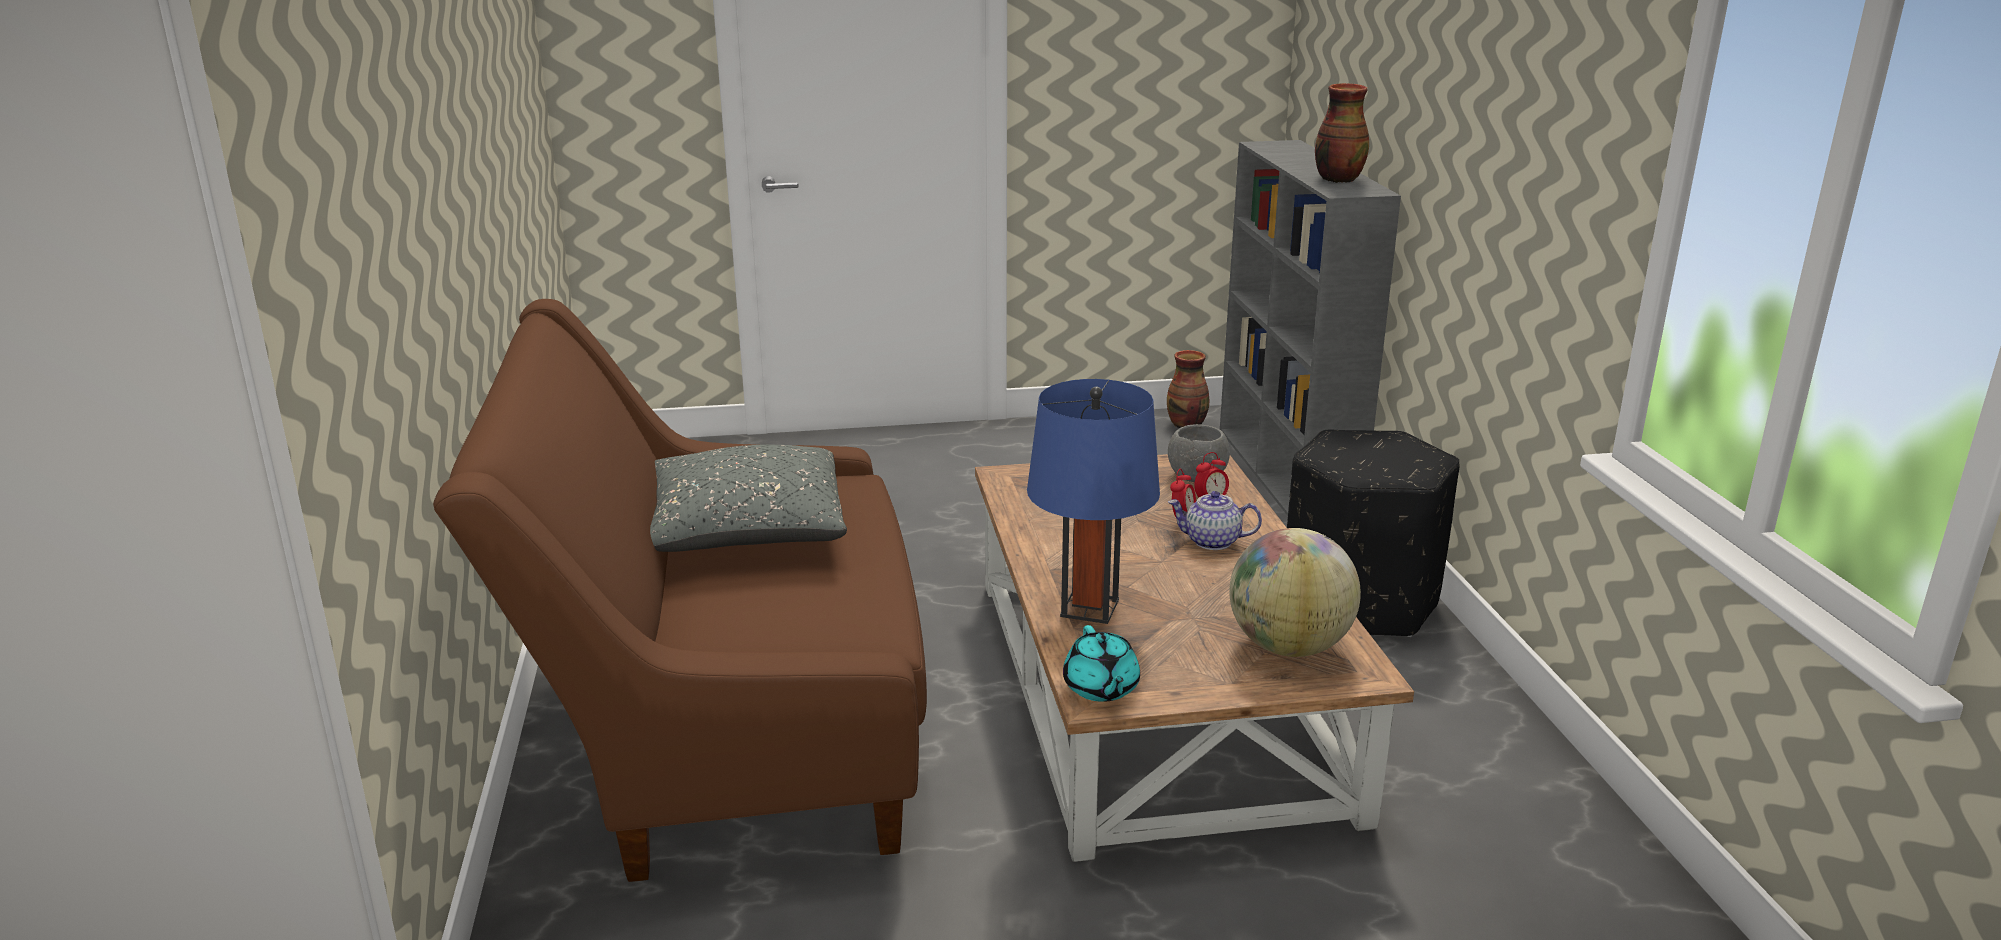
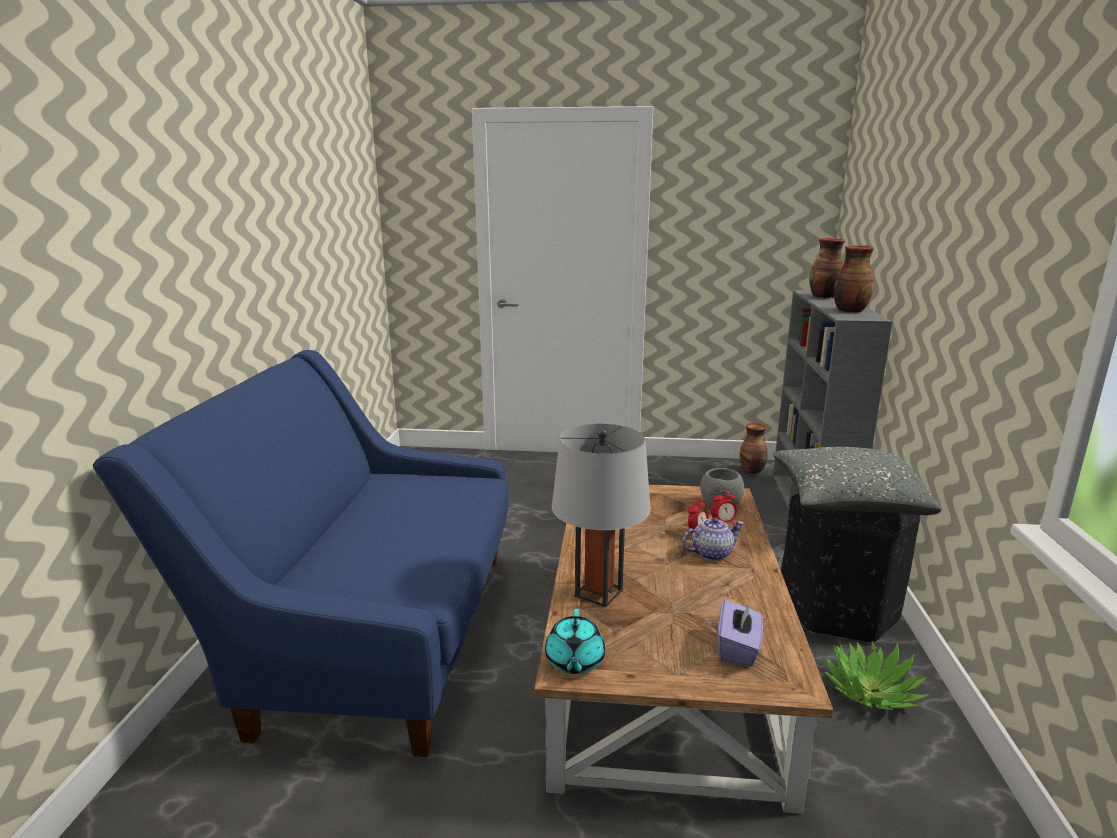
camera: 15 degrees right, 5 degrees down
(728, 724) = (371, 632): brown sofa -> blue sofa
(747, 532) = (395, 507): grey pillow -> grey pillow (846, 503)
(1090, 608) = (599, 593): blue table lamp -> grey table lamp
(1212, 542) = (711, 553): teapot -> teapot turned 135 degrees clockwise
(1288, 647) = (738, 649): globe -> purple tissue box
(1289, 154) = (823, 296): none -> vase
(1421, 692) = (870, 691): none -> potted plant

